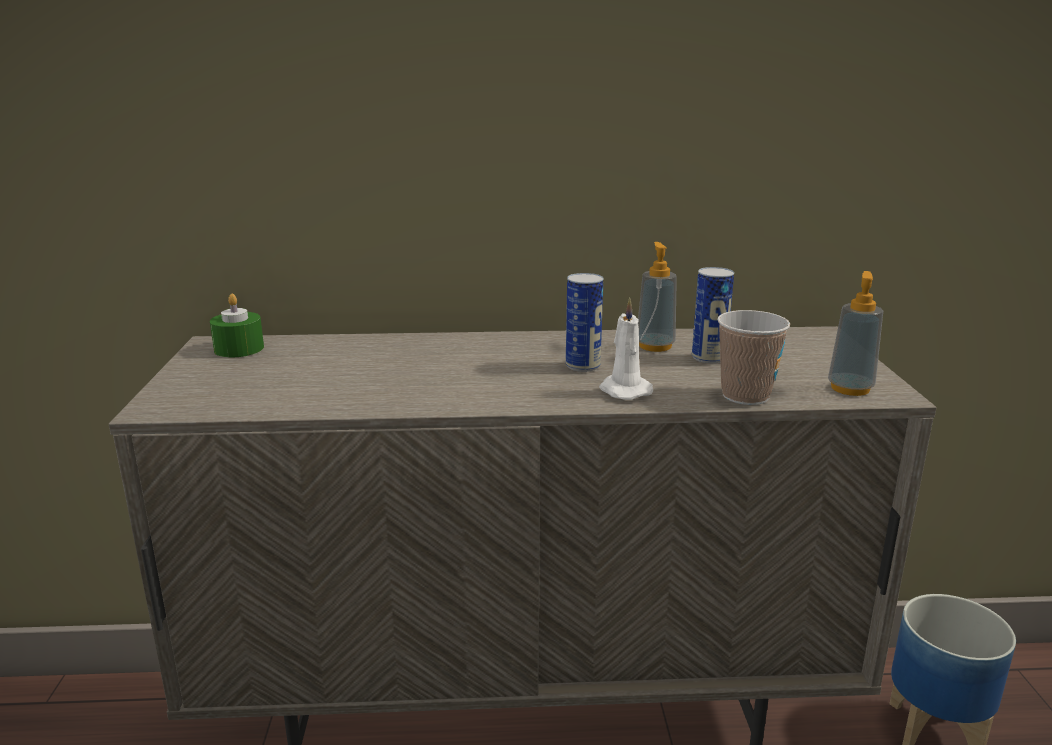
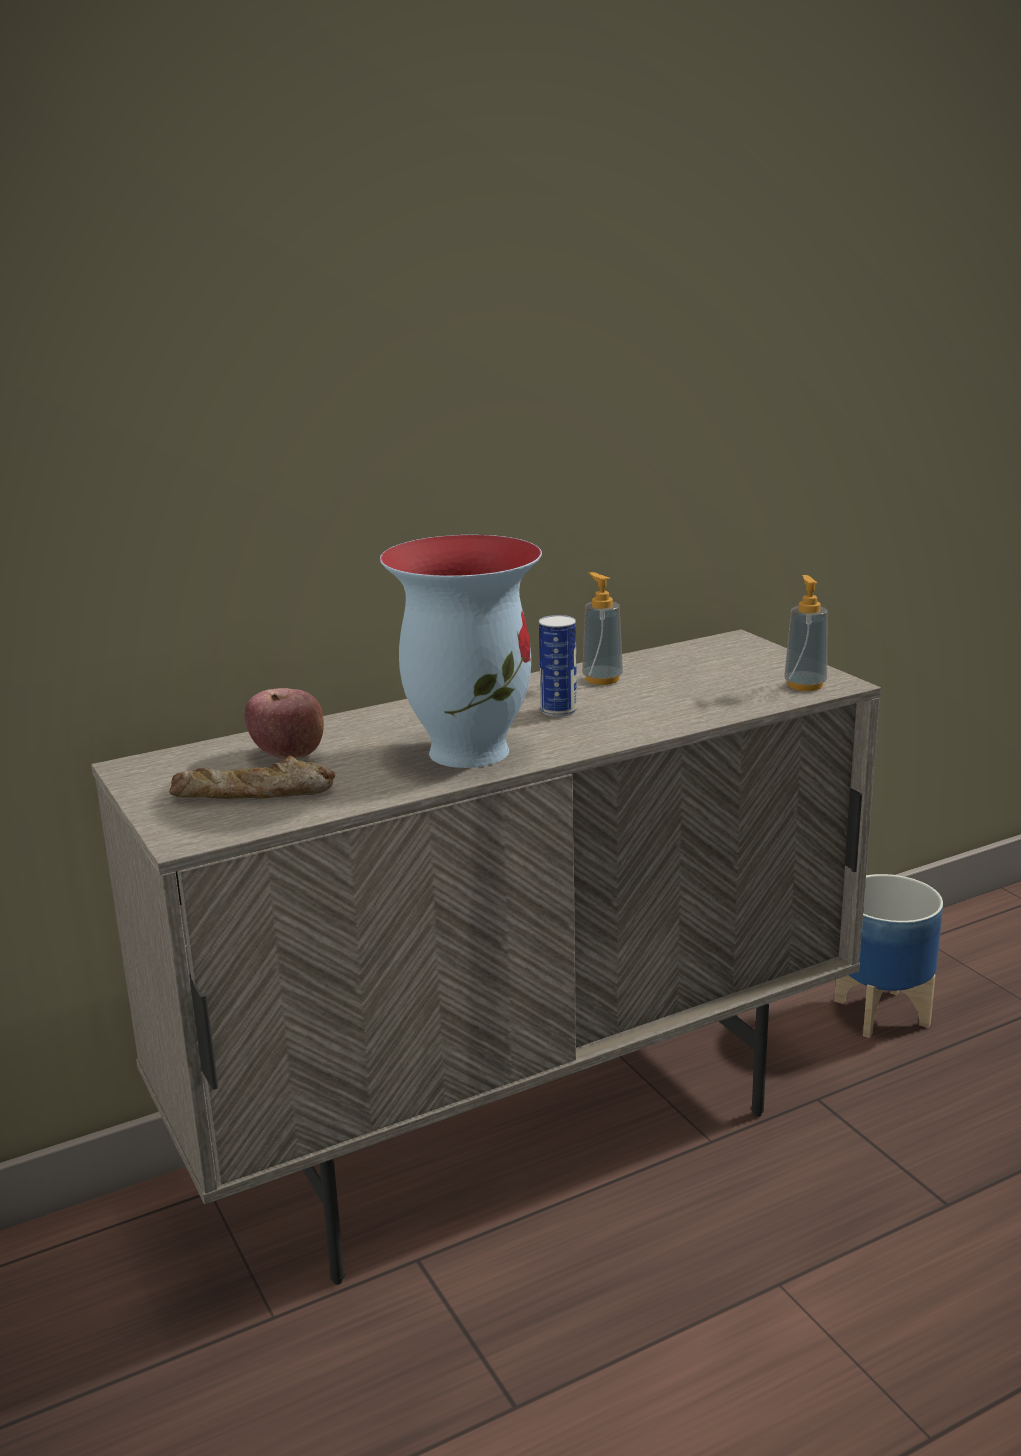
camera: 25 degrees left, 0 degrees up
(239, 349) = (175, 765): green candle -> none
(254, 383) = (254, 794): none -> bread
(325, 357) = (288, 754): none -> apple
(463, 384) = (469, 750): none -> vase
(623, 390) = (622, 725): white candle -> none
(708, 358) = (662, 681): can -> none
(745, 396) = (729, 709): cup -> none

